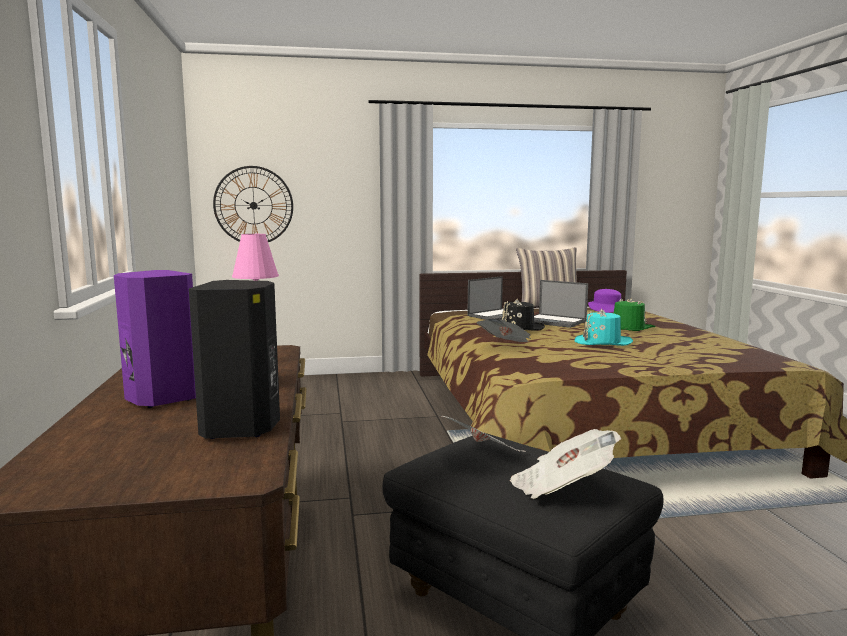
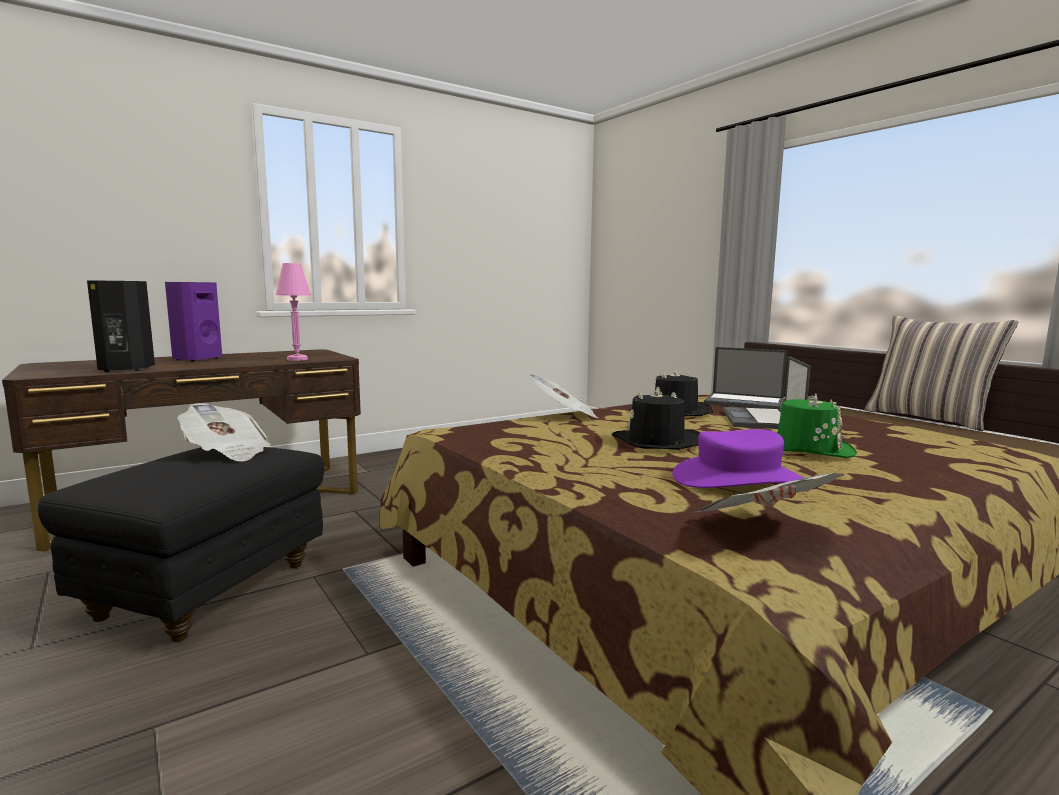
camera: 65 degrees right, 0 degrees up
(253, 205) = (627, 260): wall clock -> none
(561, 488) = (144, 477): newspaper -> newspaper (761, 529)
(602, 342) = (656, 442): turquoise hat -> black hat
(606, 308) = (963, 434): purple hat -> purple hat (737, 479)

